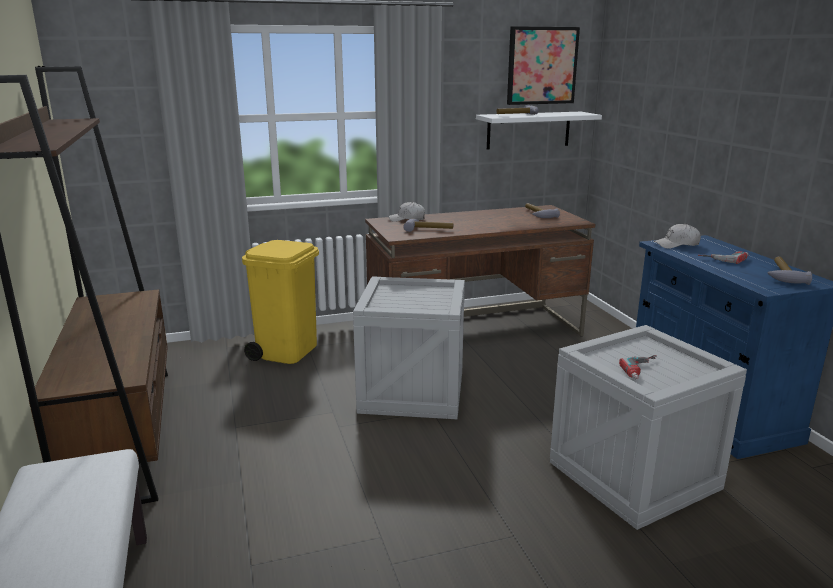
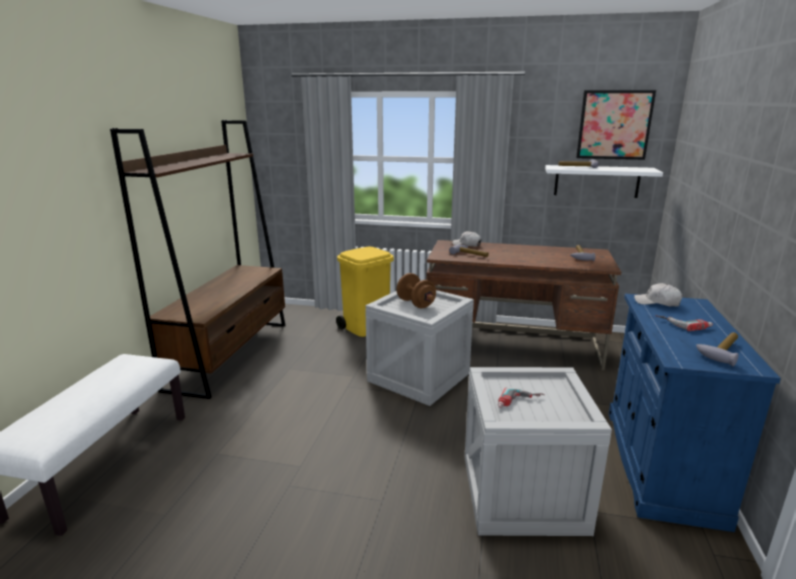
camera: 30 degrees right, 0 degrees up
(404, 297) = (415, 303): none -> brown dumbbell

